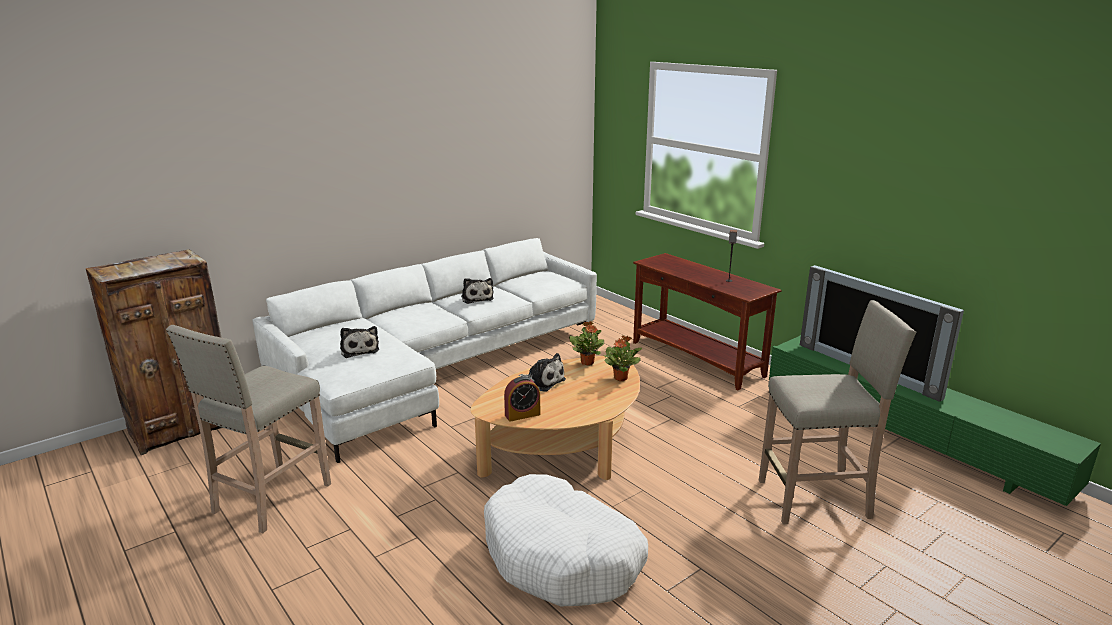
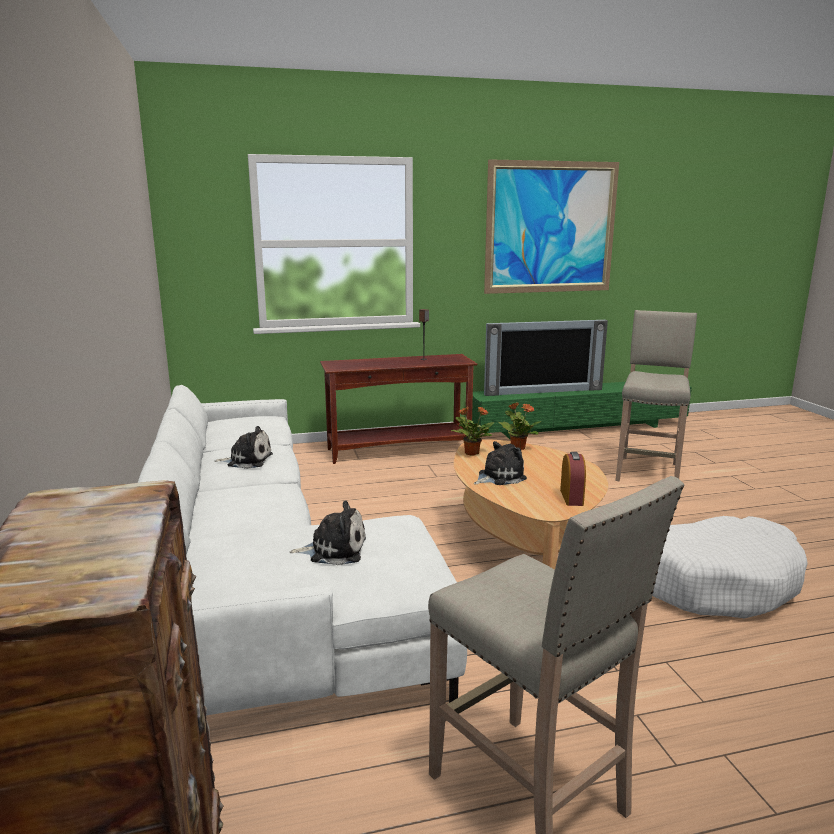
camera: 65 degrees left, 5 degrees down
(927, 169) = (551, 228): none -> picture

